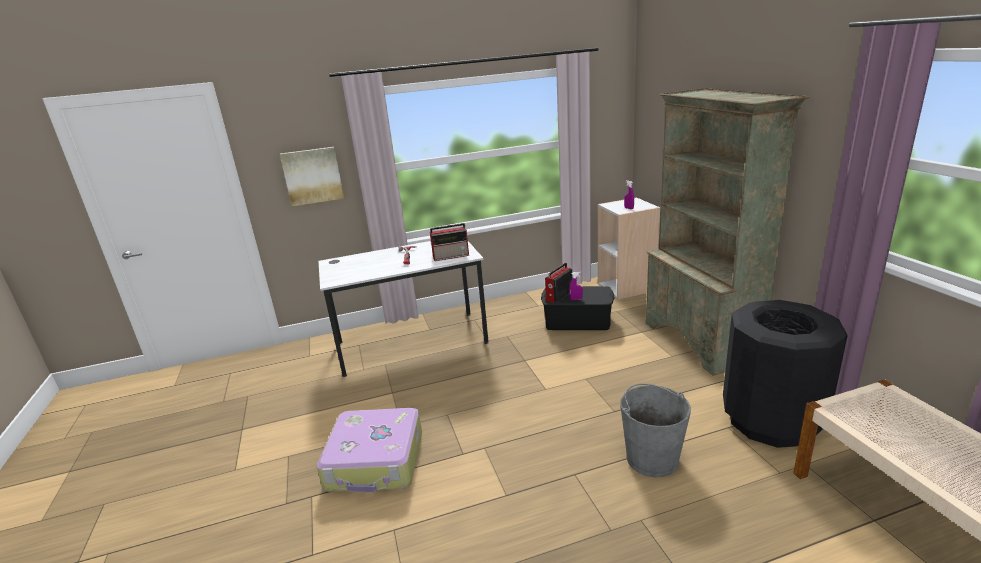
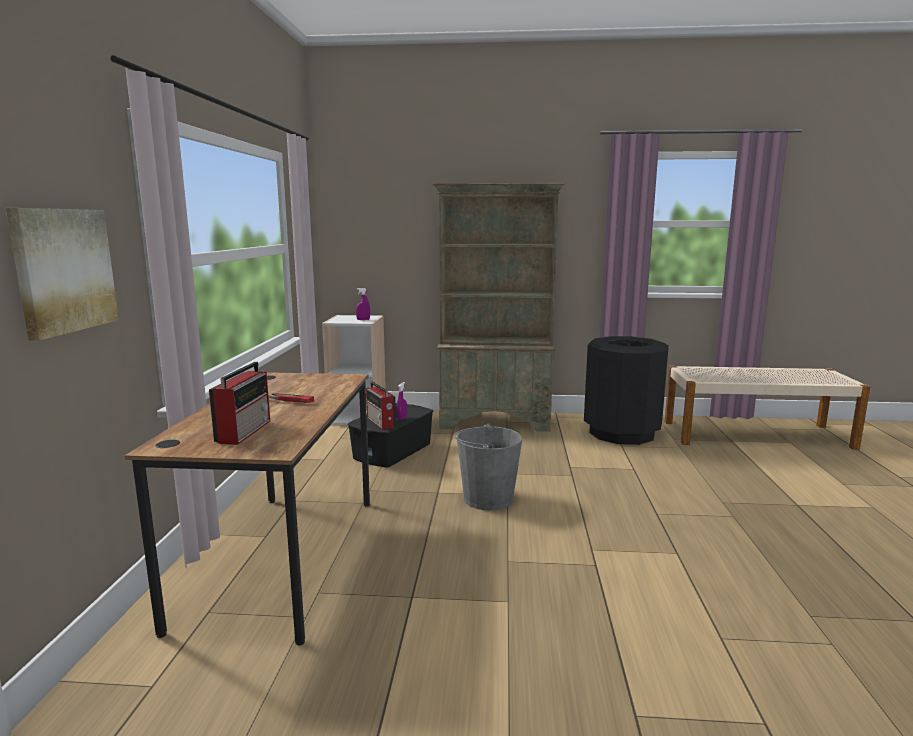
camera: 70 degrees left, 10 degrees down
(376, 461) = (578, 635): suitcase -> none
(411, 342) = (283, 557): white desk -> brown desk
(452, 256) = (330, 383): radio -> radio (245, 431)
(652, 458) = (647, 479): grey bucket -> grey bucket (488, 498)

